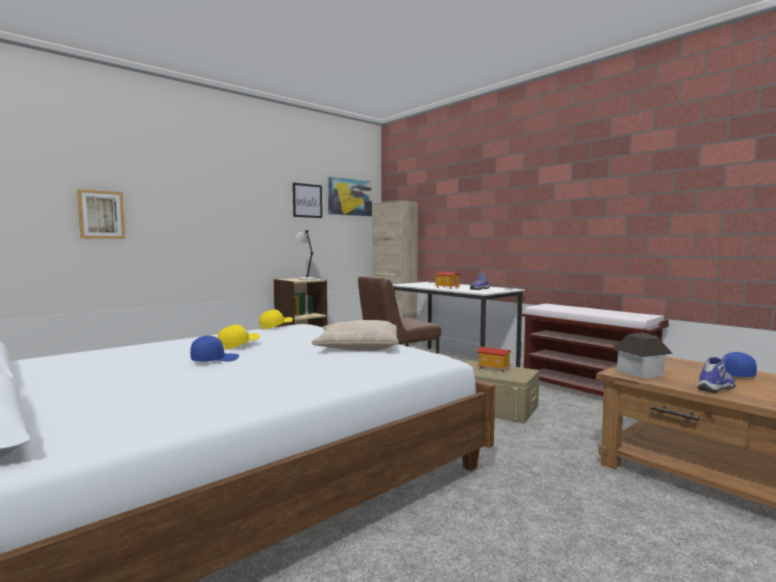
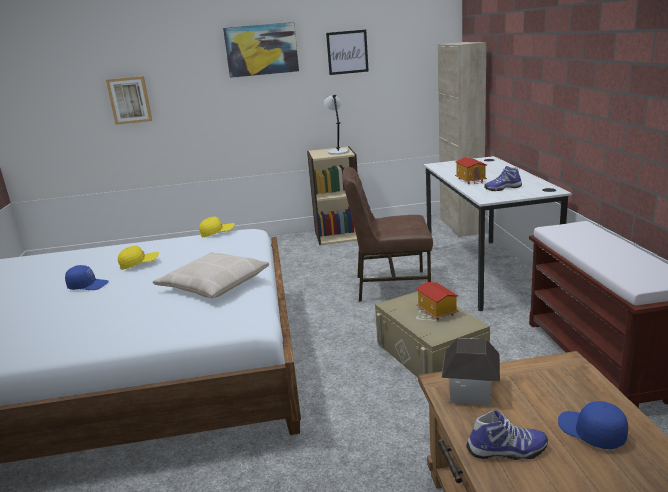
camera: 35 degrees right, 15 degrees up
(350, 197) = (409, 38): picture -> picture (261, 50)

